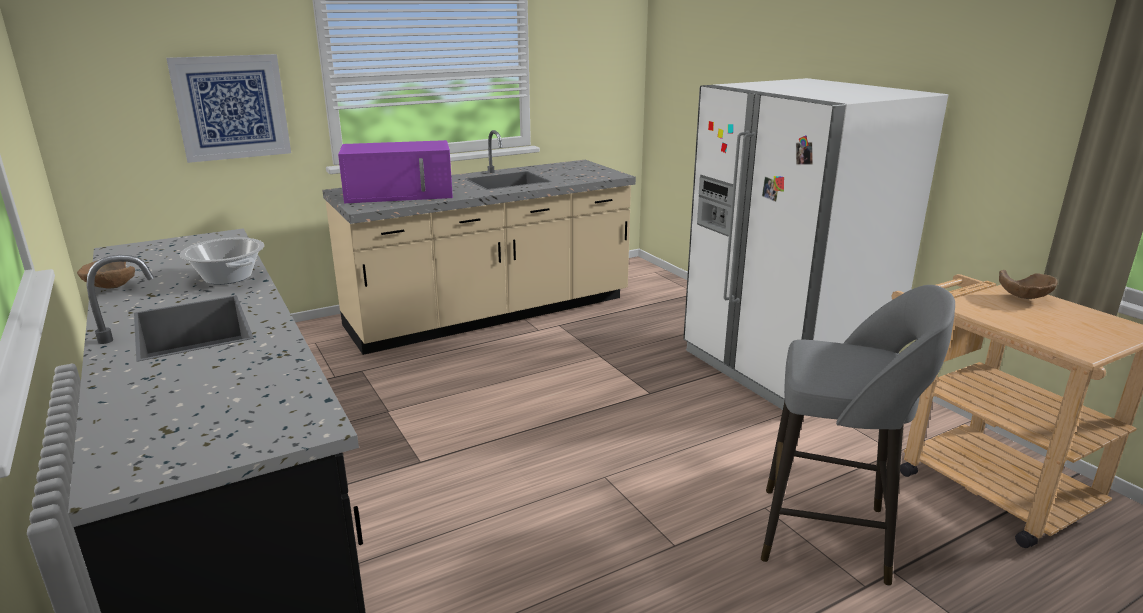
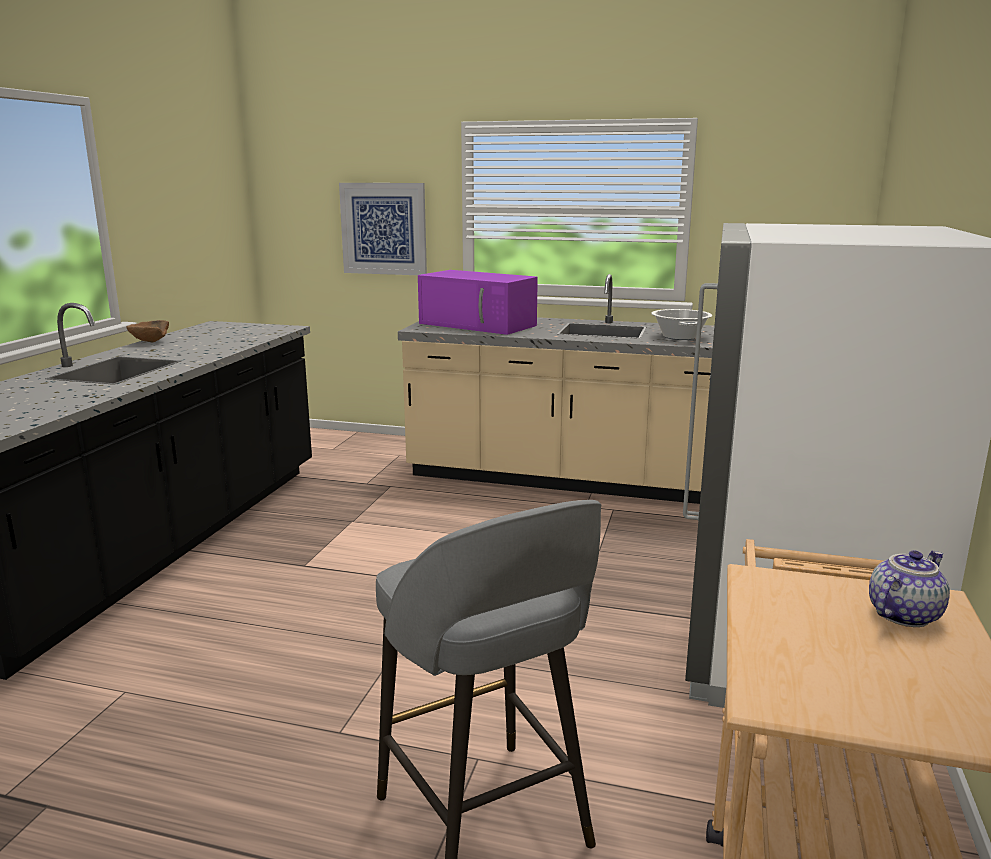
camera: 45 degrees right, 5 degrees down
(227, 278) = (209, 350): cooking pot -> cooking pot (679, 337)
(1022, 299) = (902, 614): brown bowl -> teapot

